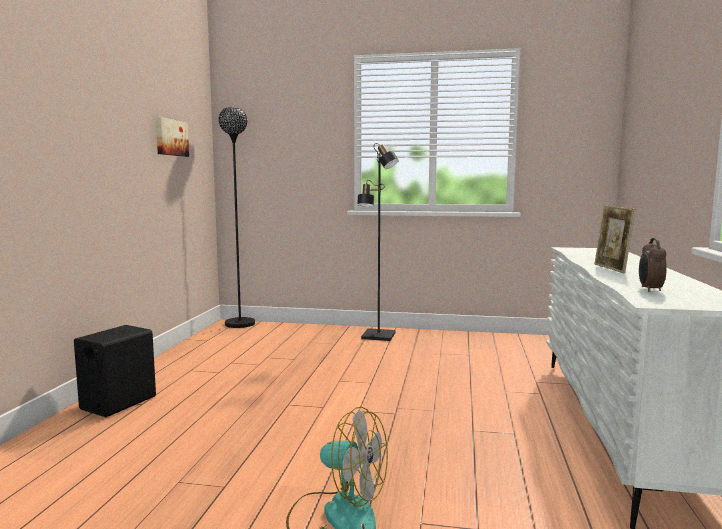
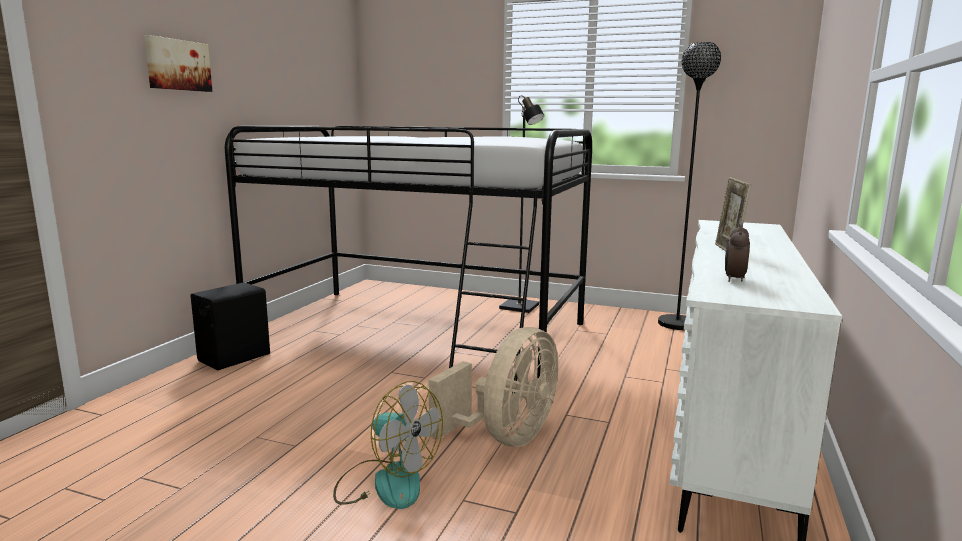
camera: 10 degrees right, 5 degrees up
(170, 137) = (305, 90): picture -> picture (177, 65)
(240, 324) = (383, 285): black floor lamp -> black floor lamp (677, 324)
(297, 364) = (420, 331): none -> black bed
(429, 457) = (506, 437): none -> beige fan

